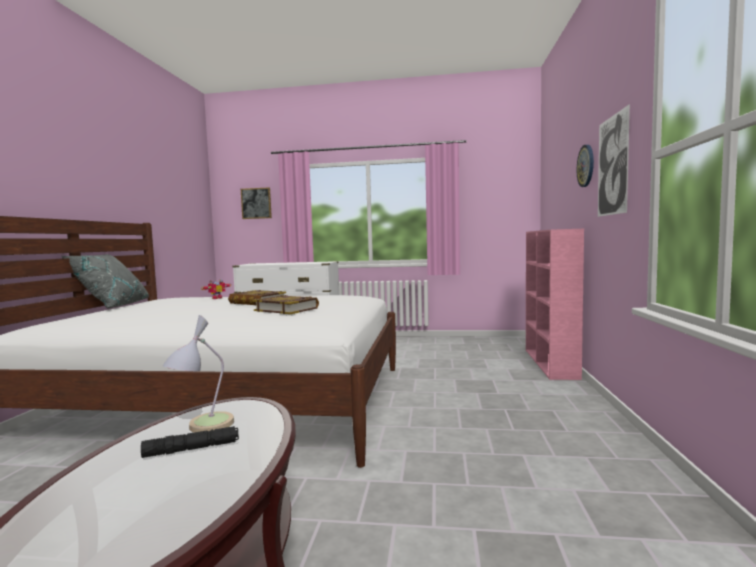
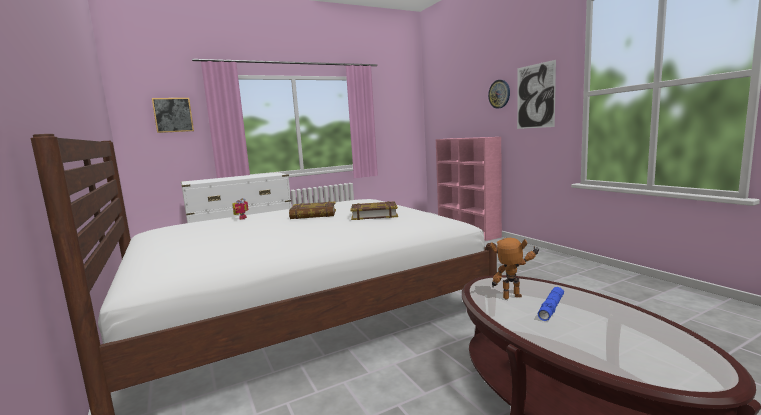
camera: 35 degrees left, 5 degrees up
(112, 306) = (132, 244): grey pillow -> none
(192, 449) = (551, 308): black flashlight -> blue flashlight
(202, 427) = (514, 299): table lamp -> toy robot

